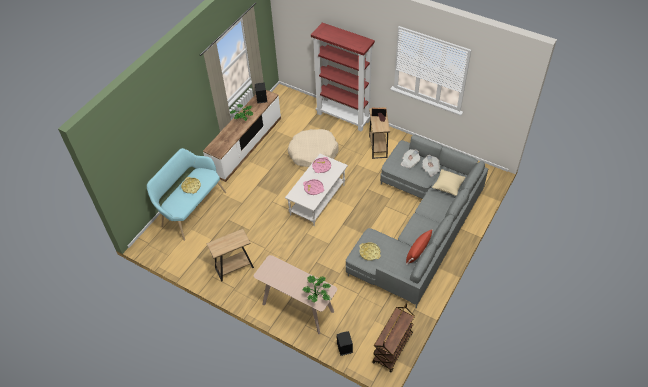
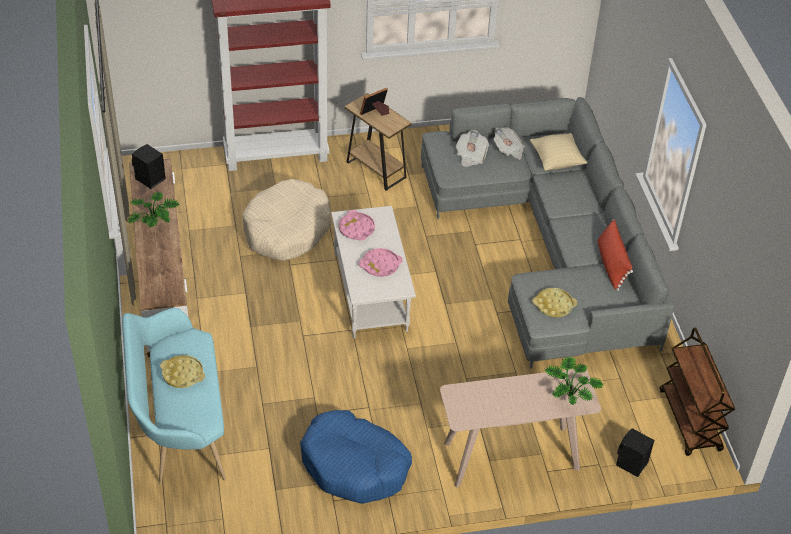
camera: 45 degrees left, 5 degrees down
(234, 268) = (354, 466): brown side table -> blue dog bed

